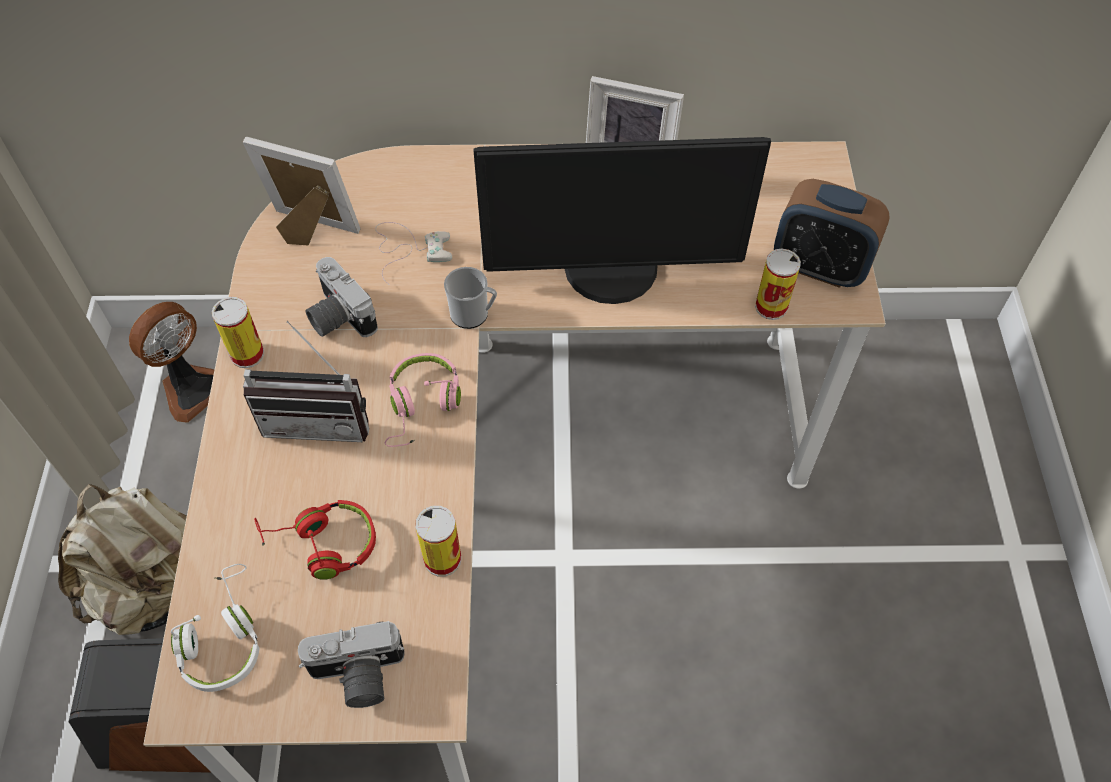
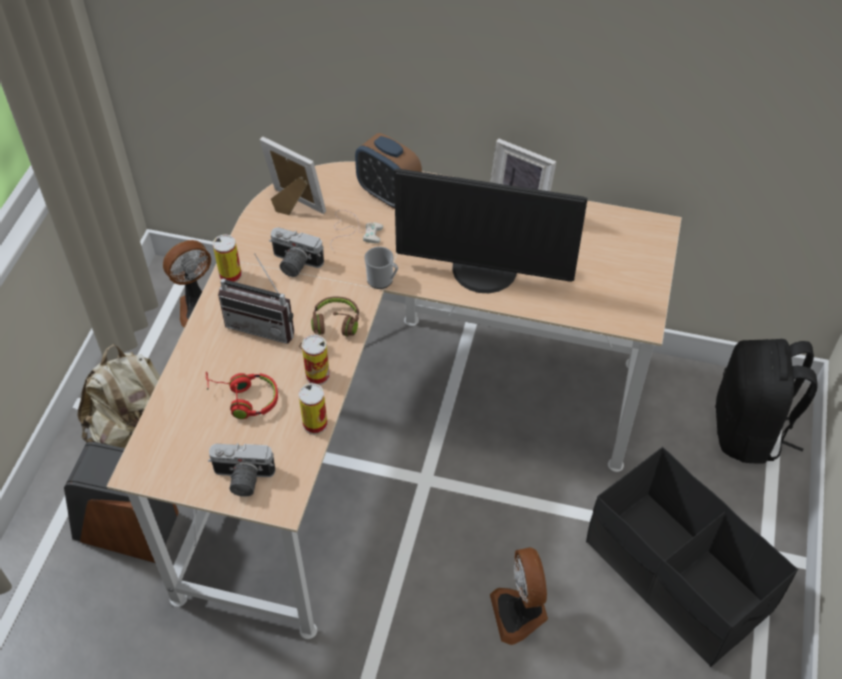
camera: 15 degrees right, 5 degrees down
(222, 638) = (168, 438): white headphones -> none
(337, 317) = (294, 264): camera -> camera turned 45 degrees counterclockwise
(422, 405) = (331, 330): pink headphones -> brown headphones
(741, 713) = (520, 613): none -> fan
(771, 306) = (585, 316): can -> can (317, 375)
(819, 266) = (629, 297): alarm clock -> alarm clock (388, 194)
(919, 610) = (676, 577): none -> black storage box
(942, 397) = (749, 431): none -> black backpack

